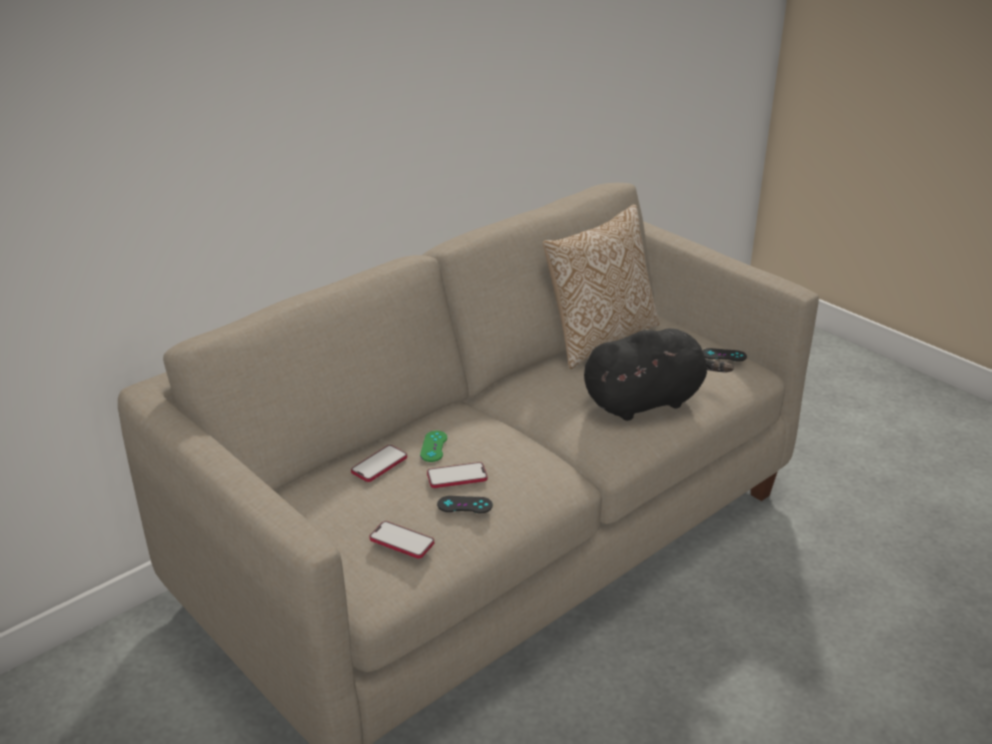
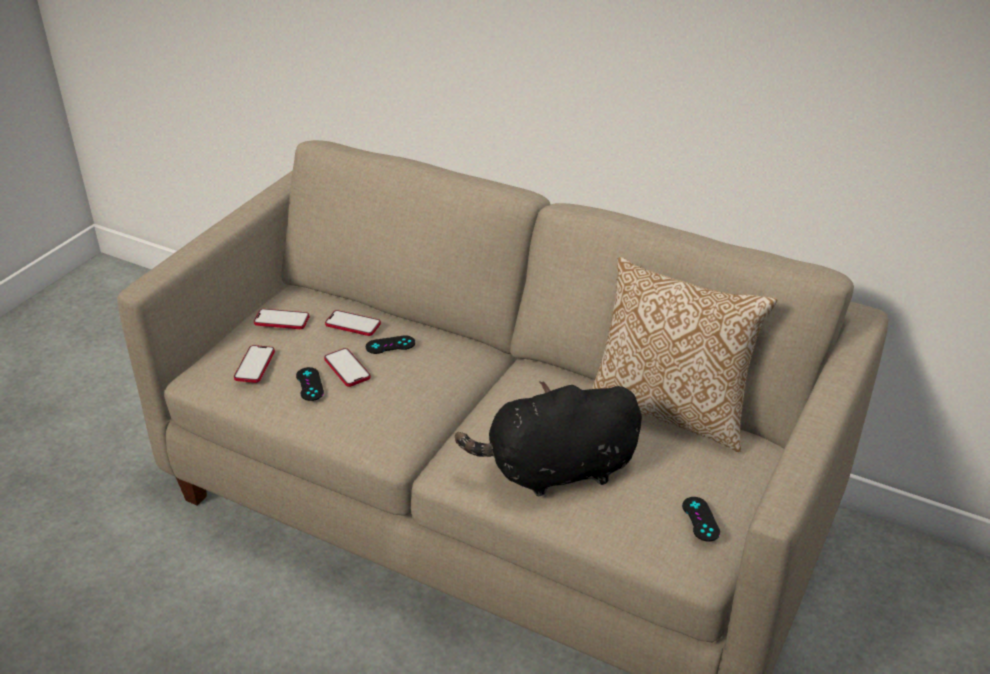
camera: 70 degrees right, 5 degrees up
(333, 512) = (281, 320): none -> phone
(433, 446) = (390, 345): green game controller -> black game controller
(647, 401) = (555, 471): black plush toy -> black plush toy turned 120 degrees clockwise

